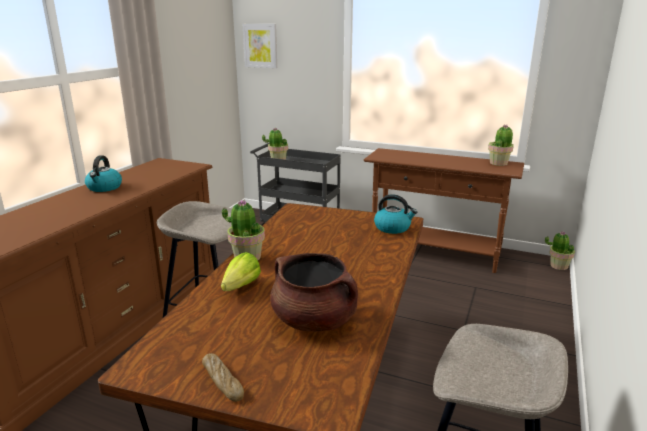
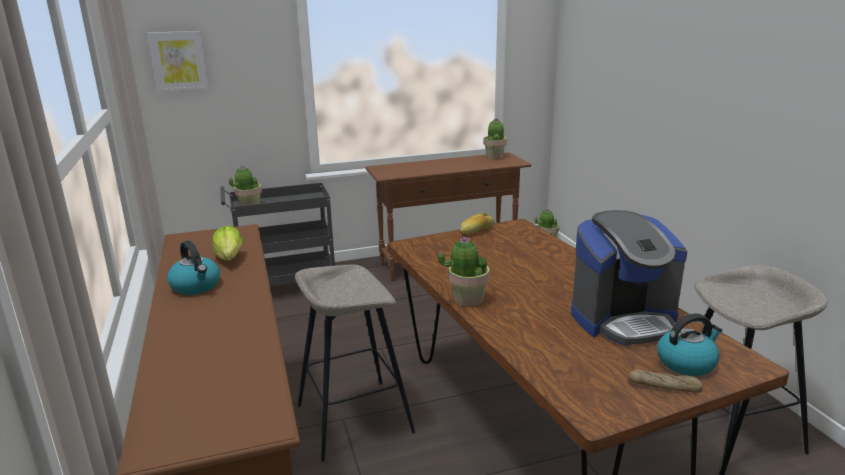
camera: 40 degrees left, 0 degrees up
(237, 289) = (522, 325): lettuce -> lettuce (228, 261)
(315, 321) = (623, 320): brown cooking pot -> coffee machine
(364, 215) = (477, 230): none -> bread
(393, 228) = (521, 233): kettle -> kettle (686, 362)

